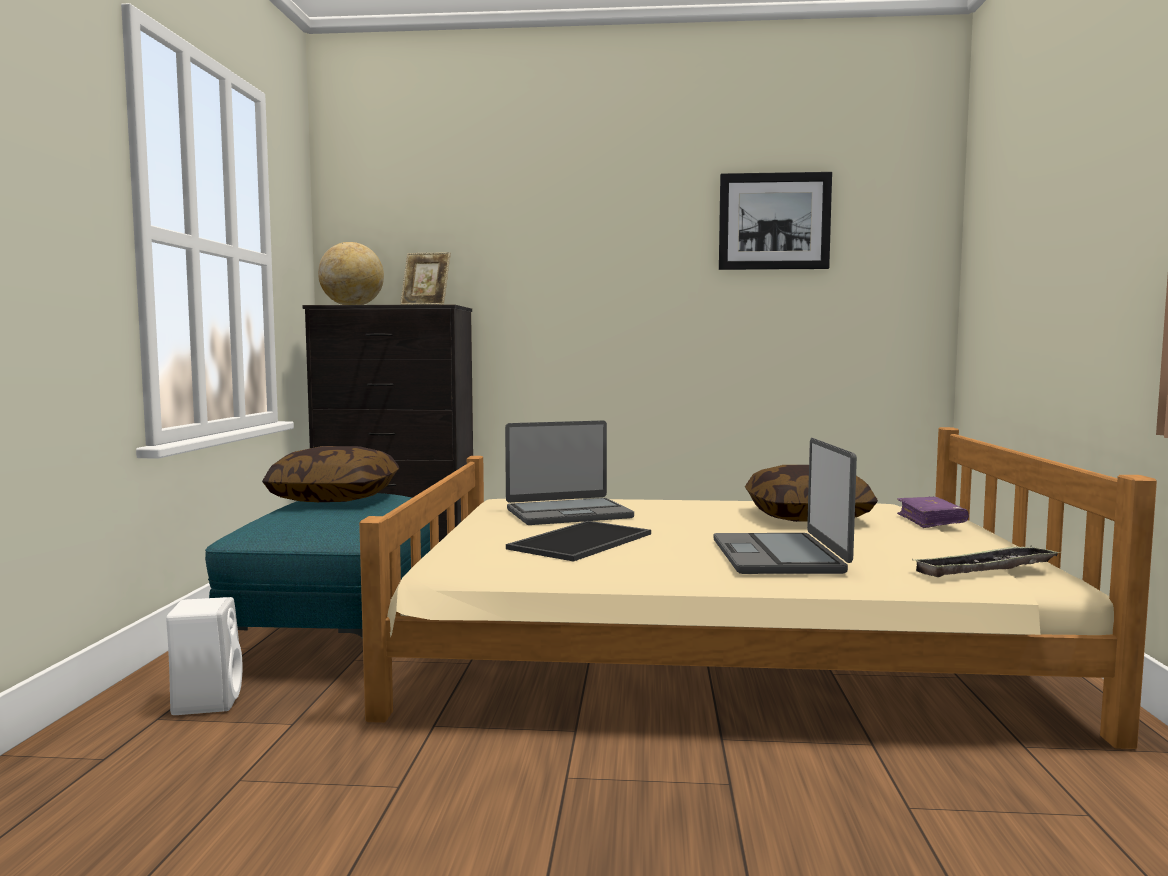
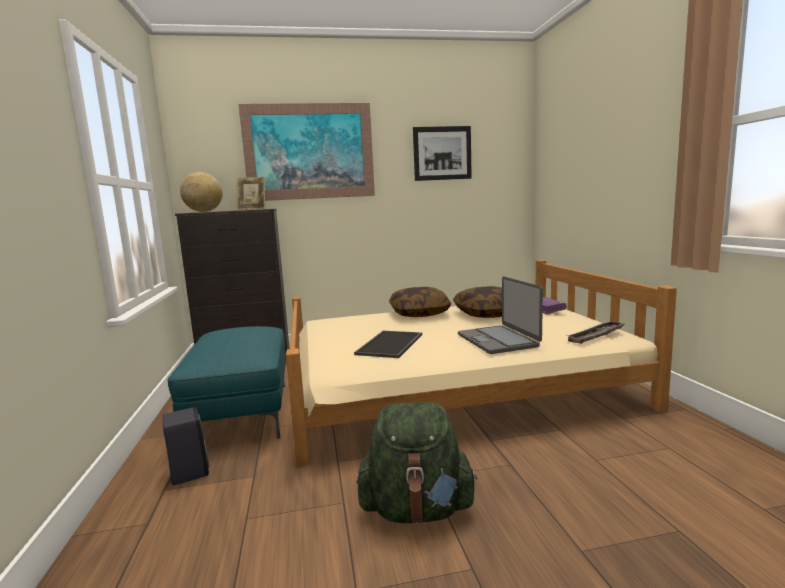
camera: 15 degrees left, 5 degrees up
(207, 701) = (189, 471): white speaker -> black speaker
(335, 498) = (229, 334): pillow -> pillow (419, 313)
(509, 821) = (417, 510): none -> green backpack
(534, 215) = (309, 152): none -> picture
(568, 513) = (365, 326): laptop -> none

